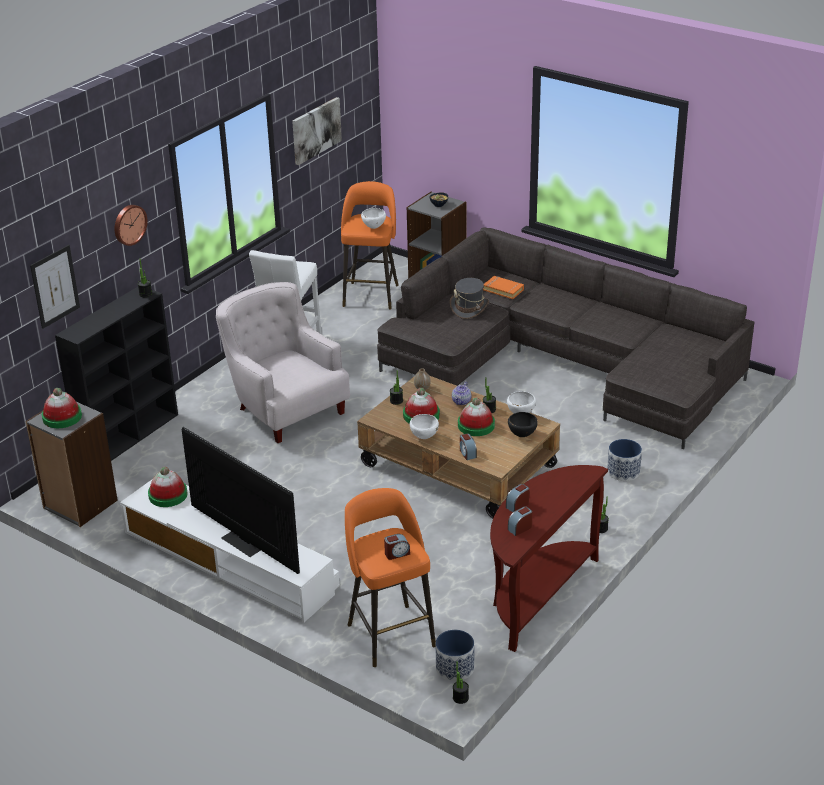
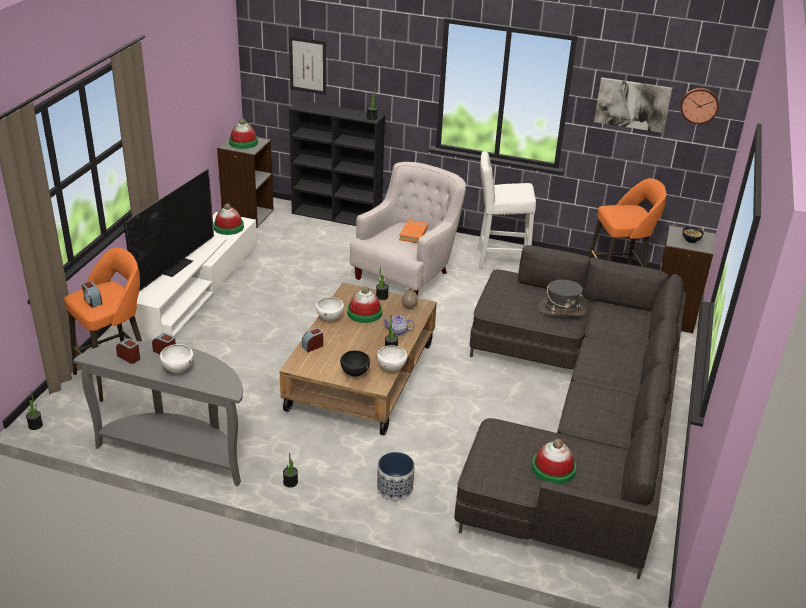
camera: 70 degrees right, 0 degrees up
(129, 224) = (387, 60): wall clock -> wall clock (699, 105)
(373, 227) = (620, 217): white bowl -> white bowl (178, 370)
(455, 668) = (73, 416): planter -> none
(476, 425) = (361, 345): hat -> hat (553, 469)
(503, 290) = (612, 326): orange book -> orange book (413, 234)
(537, 595) = (177, 452): brown console table -> grey console table

